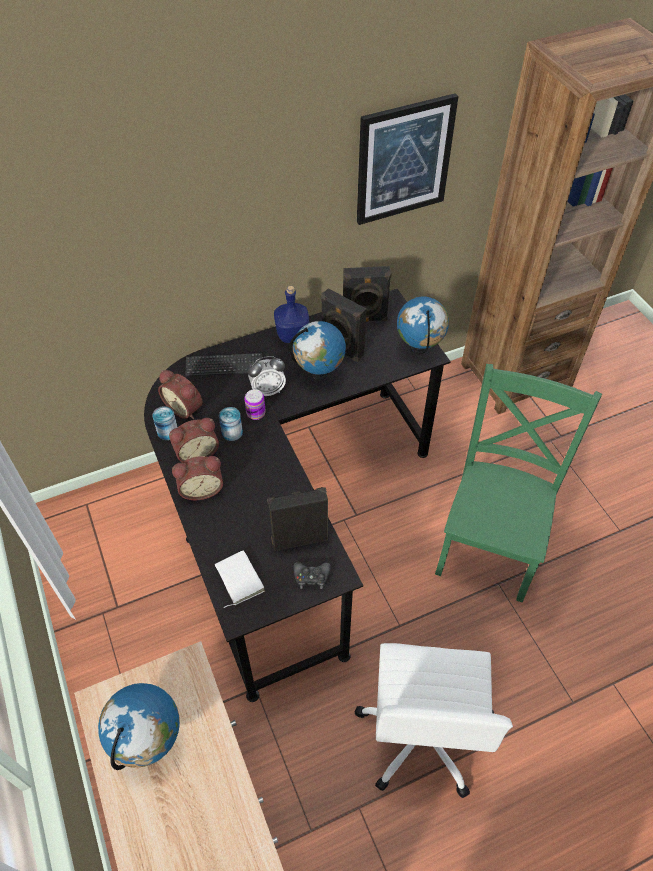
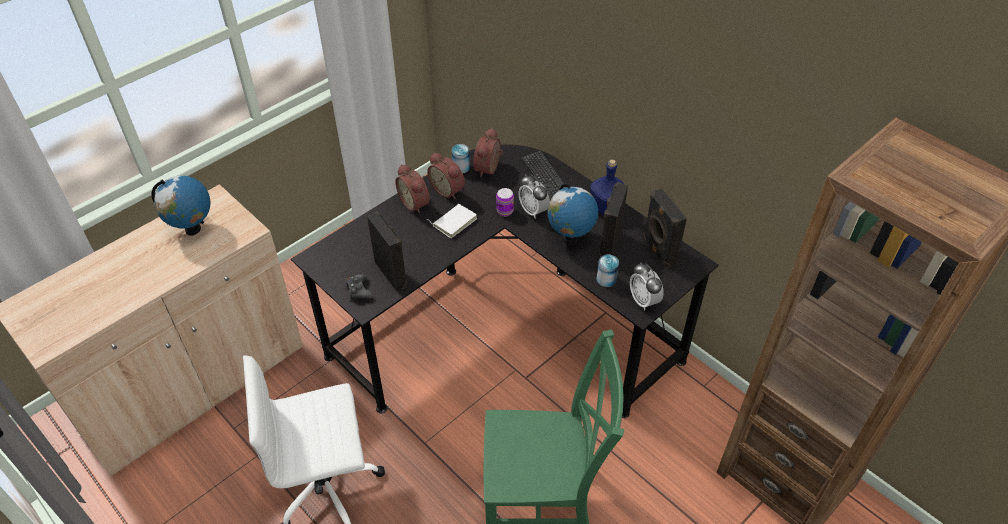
camera: 70 degrees right, 5 degrees down
(232, 432) = (478, 203): can -> can (606, 279)
(238, 579) = (342, 249): white book -> white book (454, 221)
(403, 160) = (753, 141): picture -> none
(419, 349) = (644, 301): globe -> alarm clock

